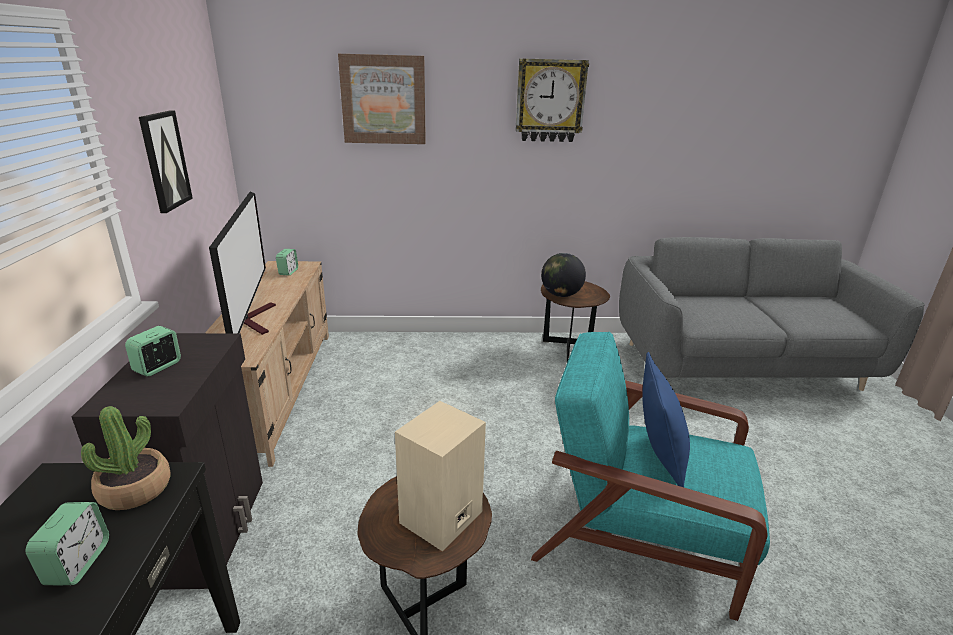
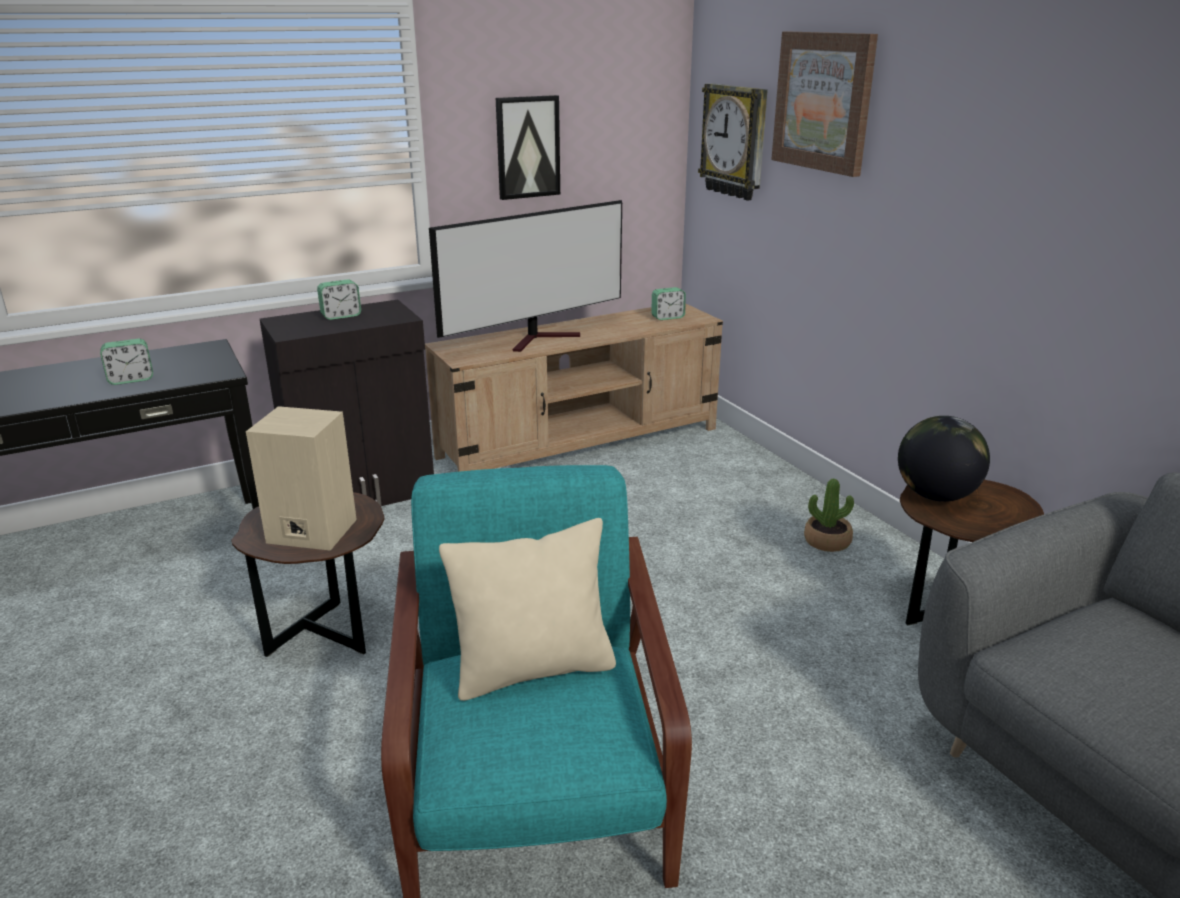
camera: 65 degrees right, 0 degrees up
(135, 489) = (206, 369): potted plant -> potted plant (827, 541)
(158, 367) = (341, 316): alarm clock -> alarm clock turned 150 degrees clockwise
(550, 101) = (1049, 123): wall clock -> wall clock (735, 141)
(657, 457) = (533, 669): blue pillow -> beige pillow

